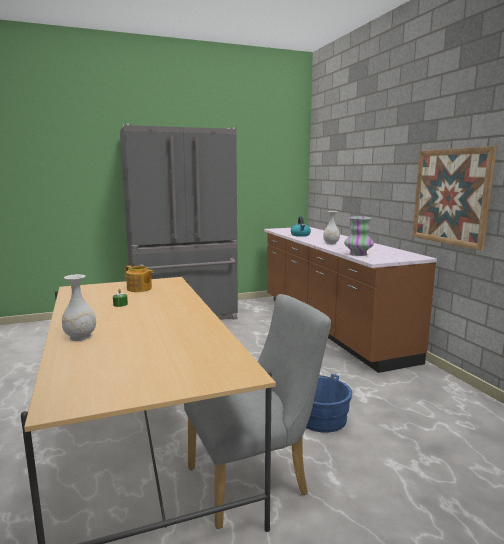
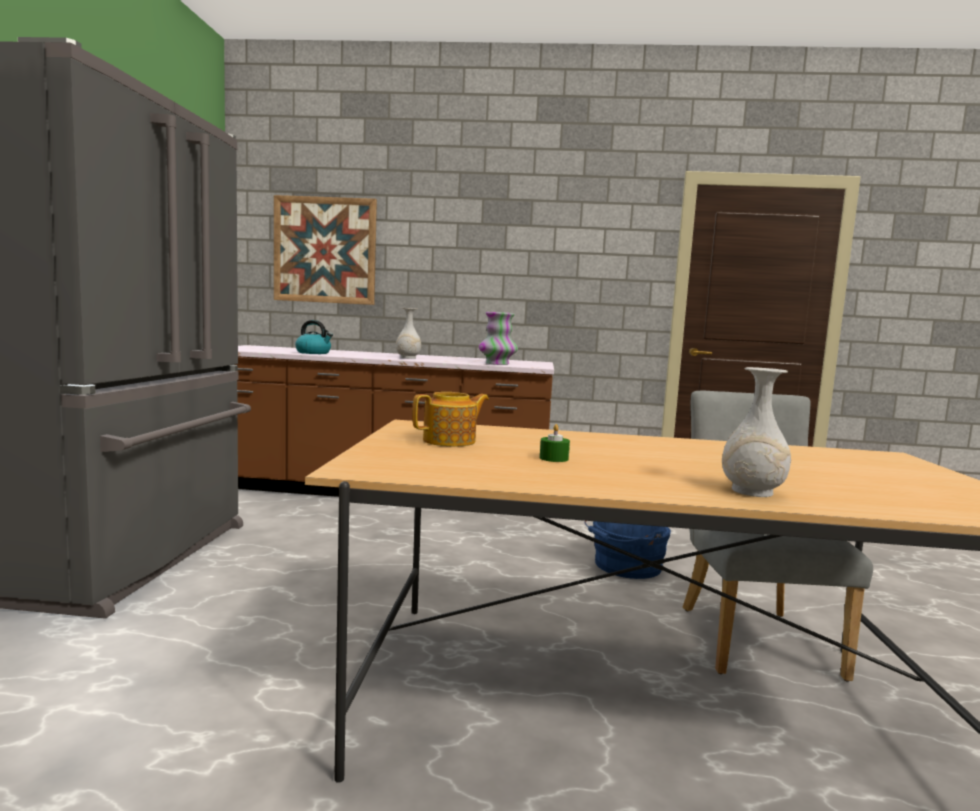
camera: 65 degrees left, 5 degrees down
(450, 196) = (561, 290): picture -> picture (325, 250)

